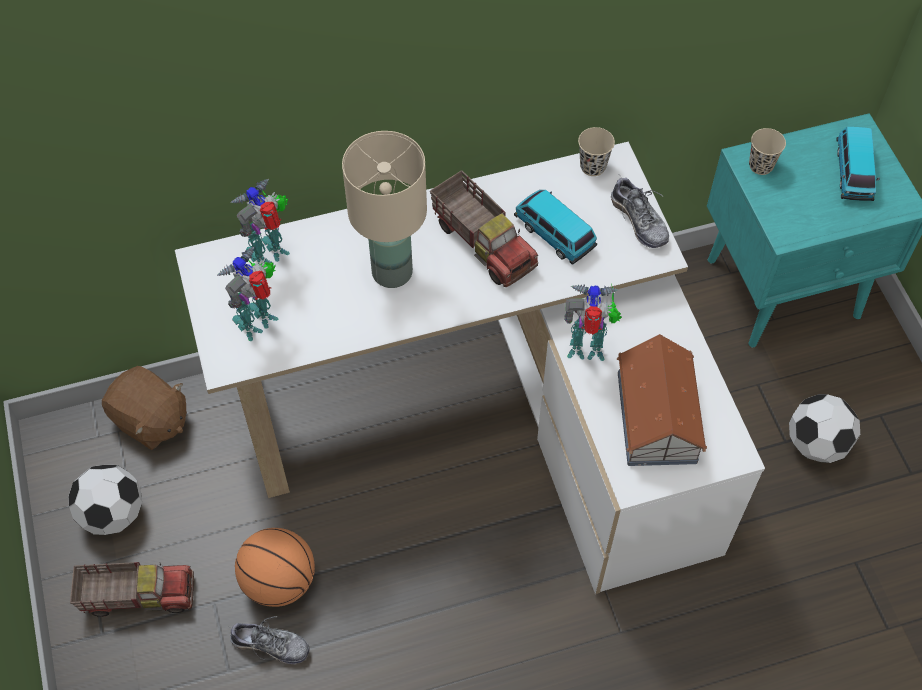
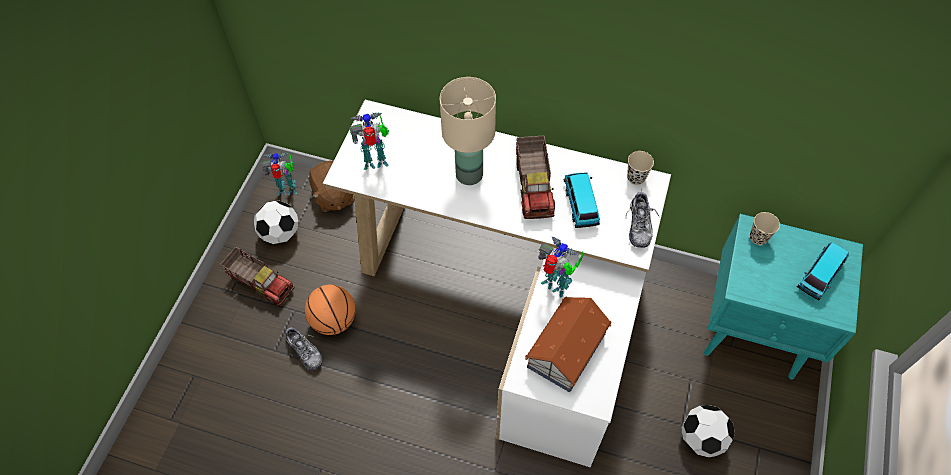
camera: 35 degrees right, 0 degrees up
(270, 255) = (411, 129): toy robot -> toy robot (288, 190)

